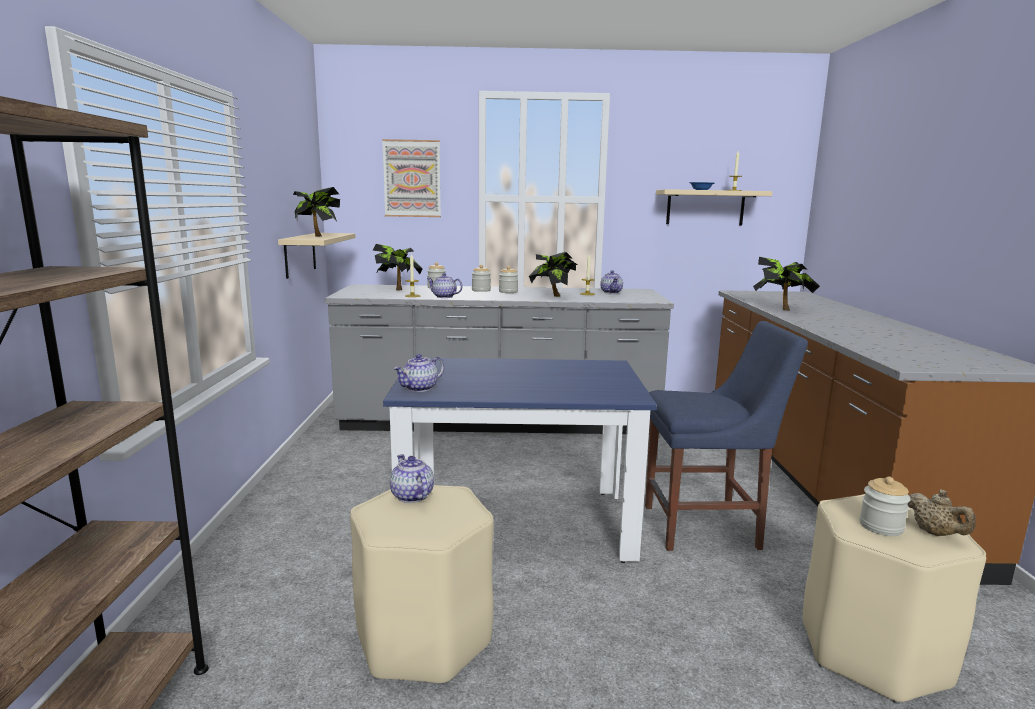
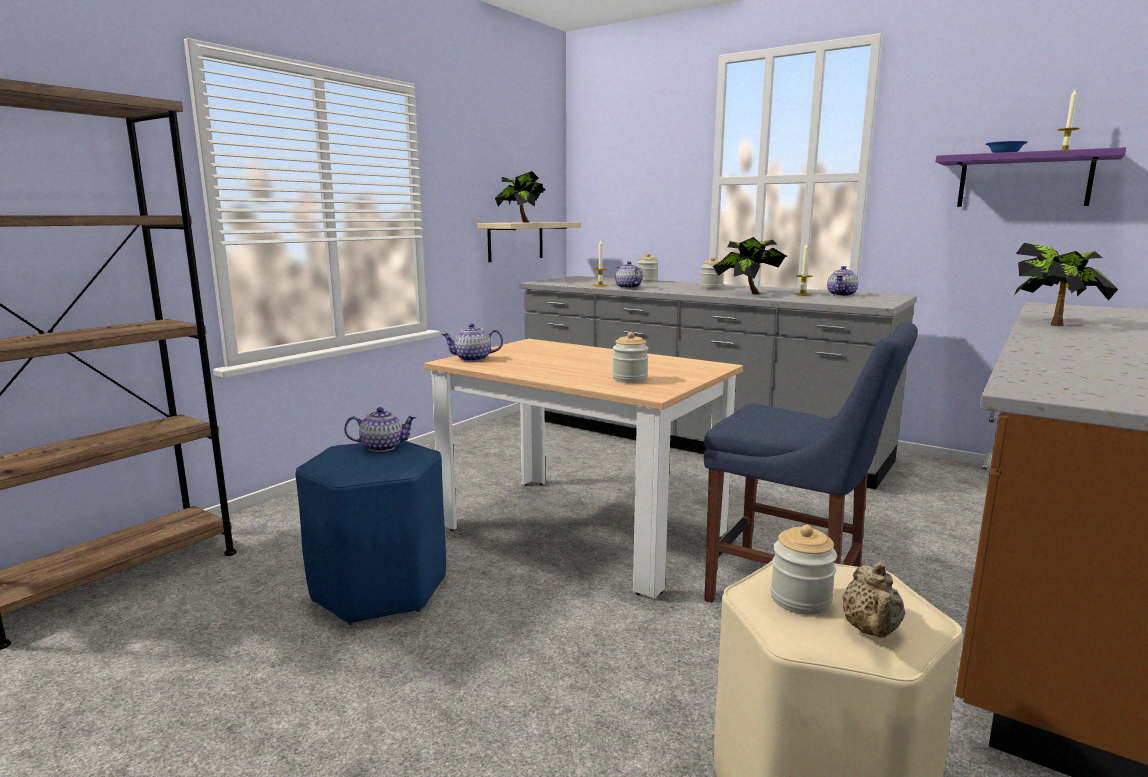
camera: 35 degrees right, 0 degrees up
(398, 289) = (605, 280): potted plant -> none
(411, 496) = (383, 447): teapot -> teapot turned 75 degrees clockwise
(412, 178) = (646, 163): picture -> none
(423, 639) = (379, 588): beige stool -> blue stool
(481, 290) = (685, 285): jar -> jar (629, 379)
(517, 523) = (581, 529): blue dining table -> beige dining table
(705, 207) = (1023, 181): beige shelf -> purple shelf

